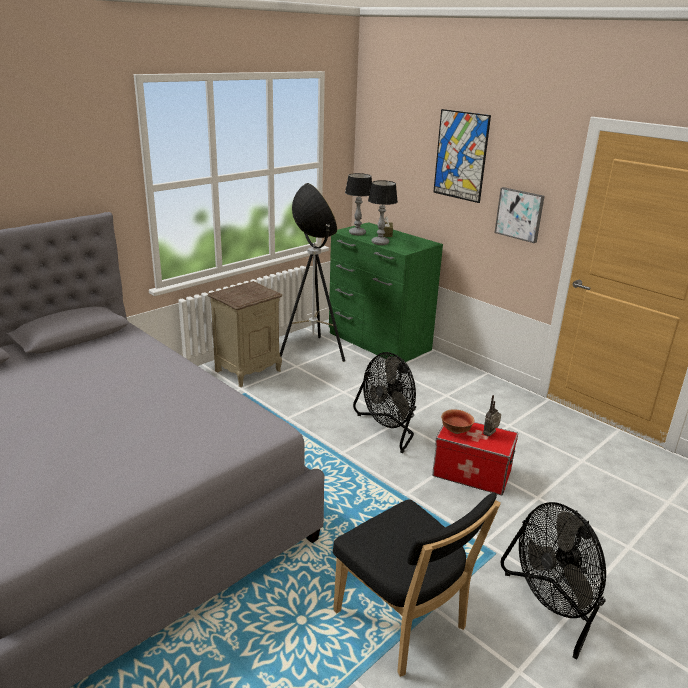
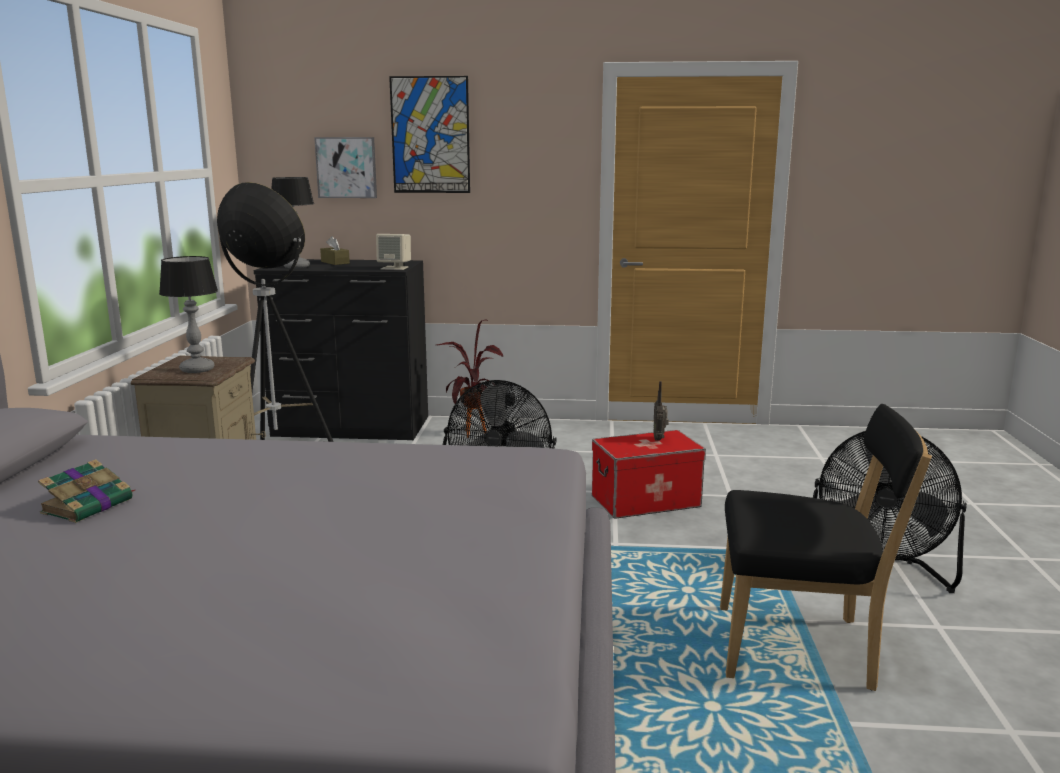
camera: 40 degrees left, 10 degrees down
(72, 373) = (89, 505): none -> book
(378, 342) = (351, 427): green dresser -> black dresser
(380, 243) = (349, 268): table lamp -> table lamp (198, 369)
(407, 249) = (395, 268): none -> beige speaker
(436, 375) = (471, 436): none -> potted plant
(456, 430) = (623, 446): bowl -> none
(519, 214) = (531, 196): picture -> picture (346, 167)

